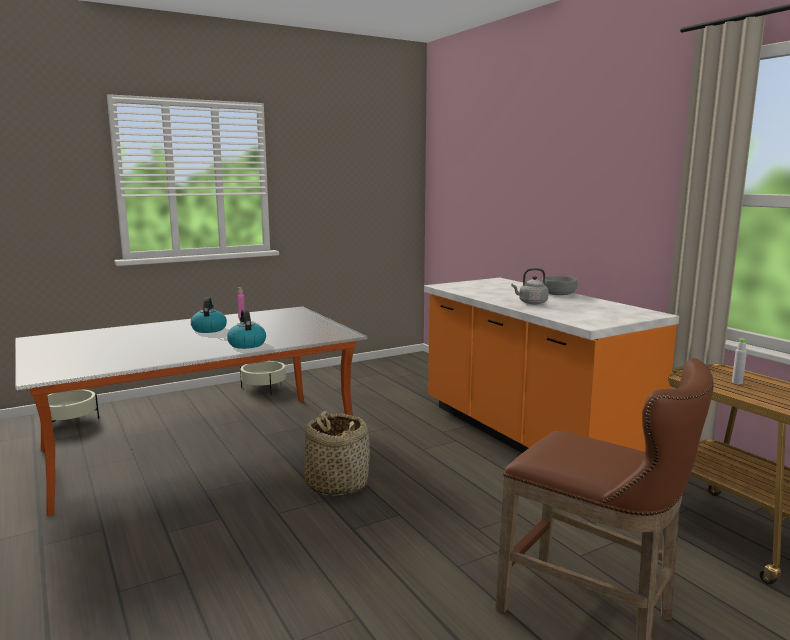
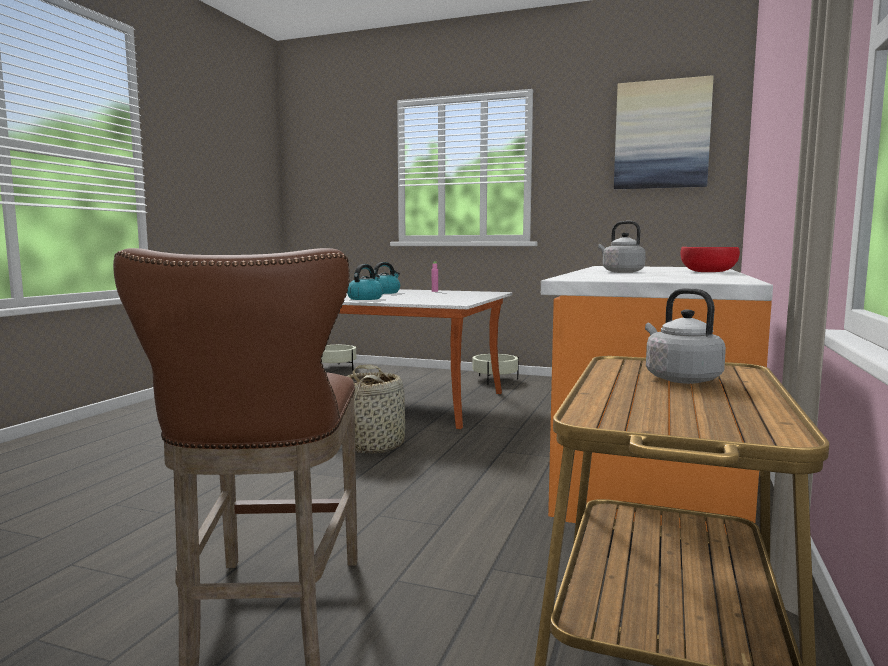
camera: 50 degrees right, 5 degrees down
(371, 157) = (661, 135): none -> picture
(559, 294) = (708, 272): grey bowl -> red bowl
(737, 382) = (679, 379): grey bottle -> grey kettle

